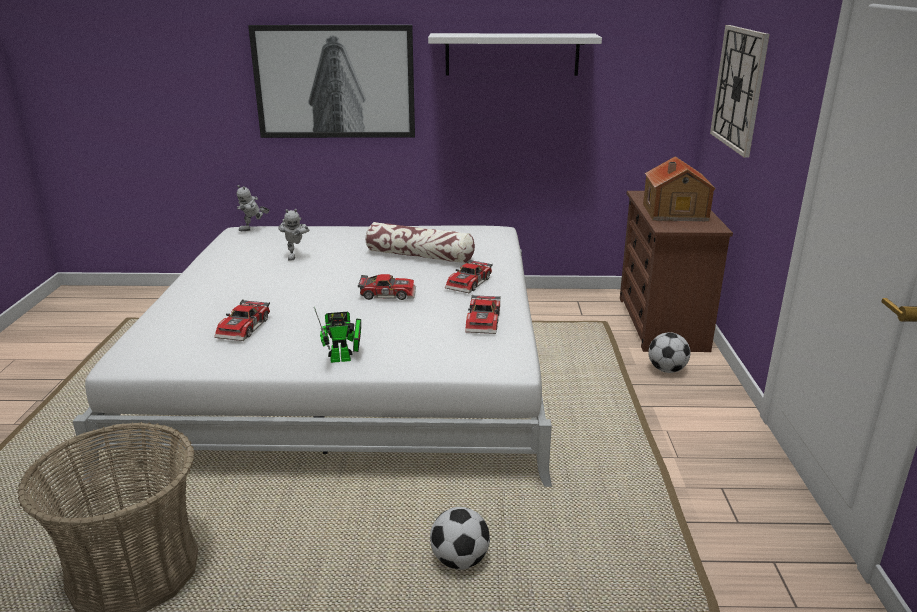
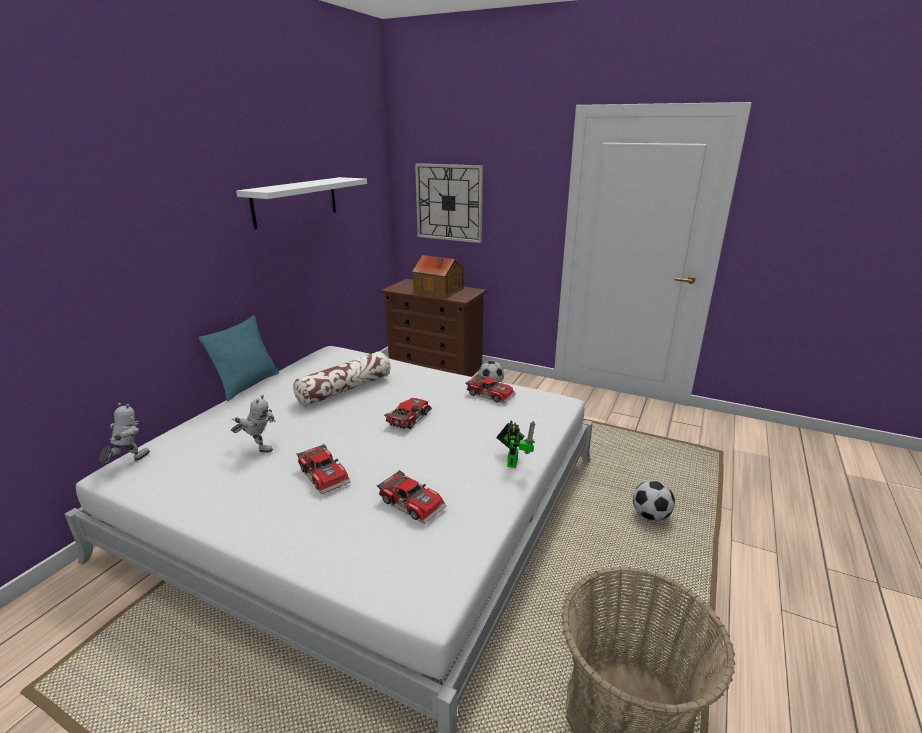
camera: 65 degrees left, 0 degrees up
(254, 229) = (129, 462): toy robot -> toy robot turned 135 degrees counterclockwise
(335, 82) = (157, 258): picture -> none
(394, 223) = (247, 385): none -> turquoise pillow
(470, 283) = (420, 384): toy car -> toy car (325, 474)

